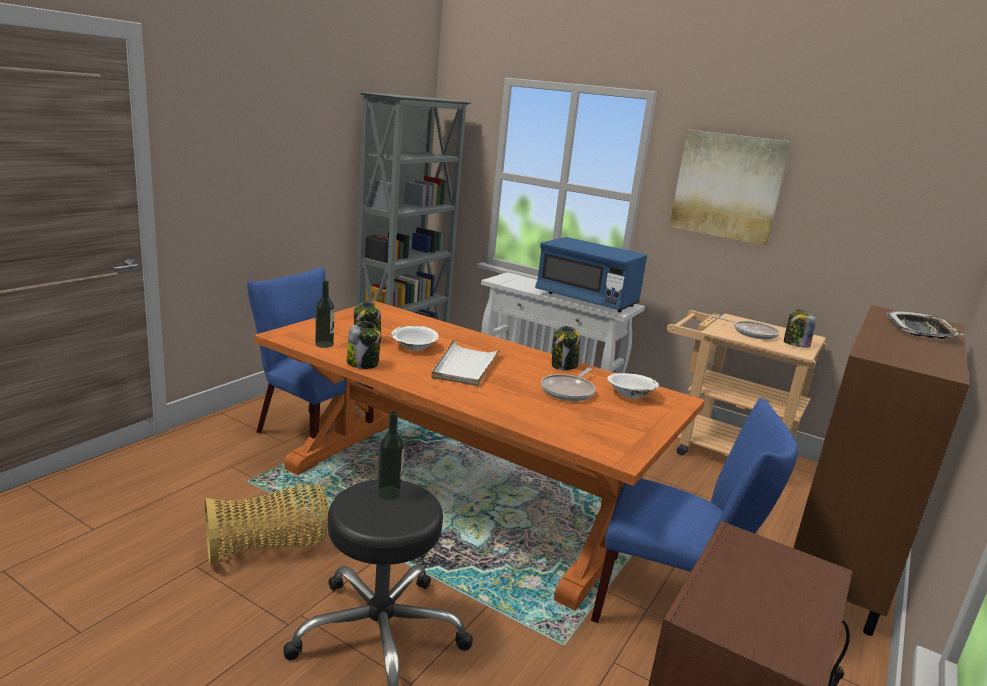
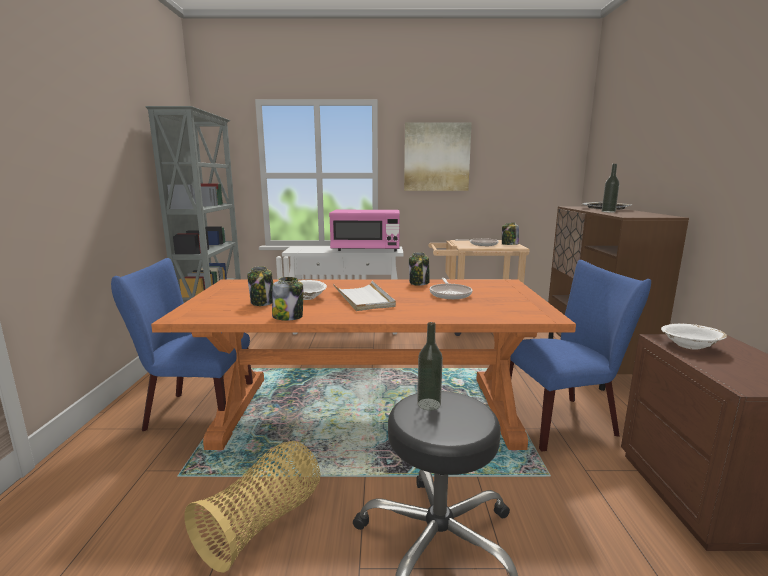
camera: 30 degrees left, 5 degrees down
(324, 344) = (231, 313): bottle -> bottle (608, 211)
(586, 300) = (366, 249): blue microwave -> pink microwave
(630, 395) = (483, 287): white bowl -> white bowl (689, 346)

